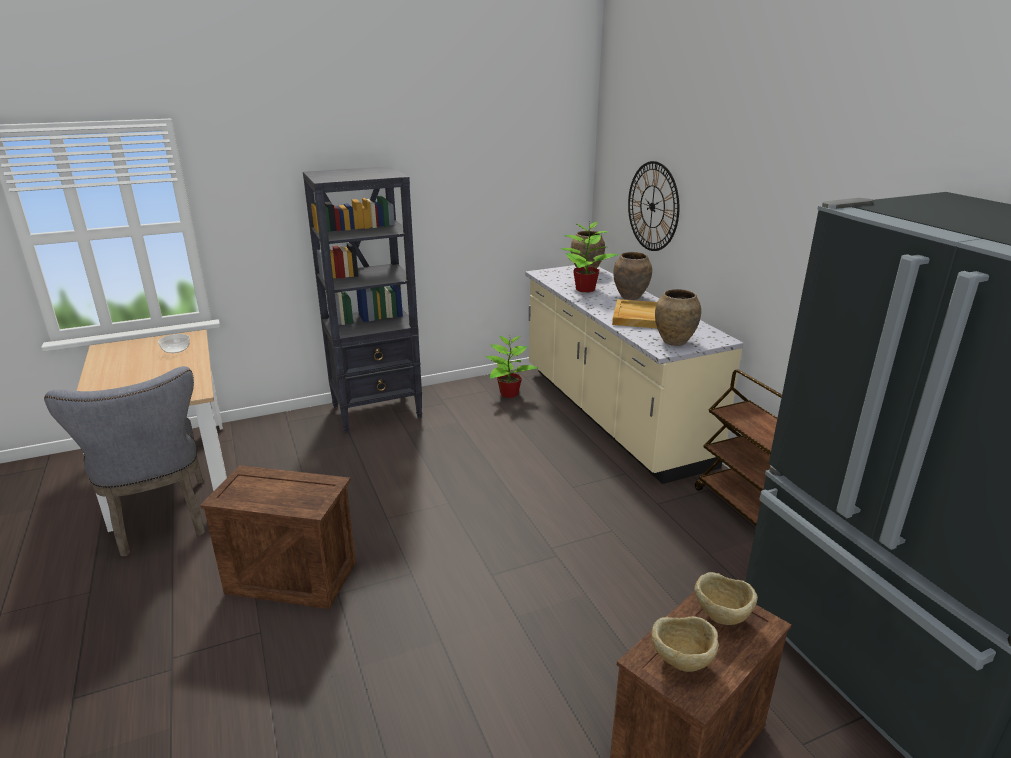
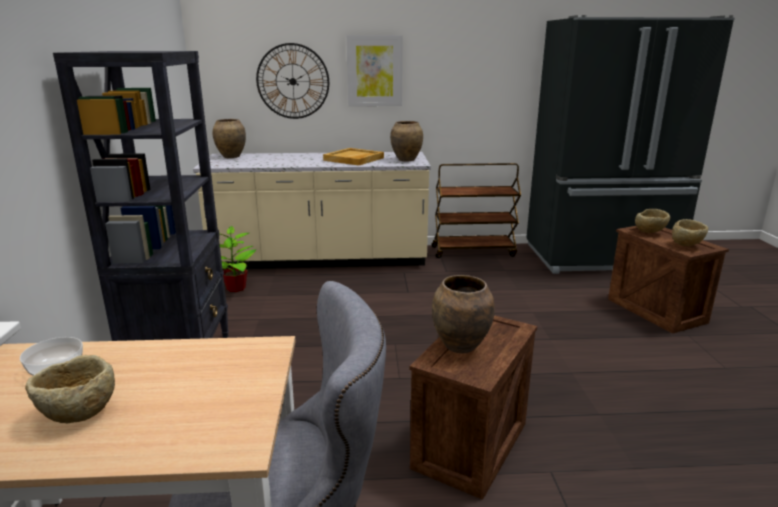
camera: 70 degrees left, 5 degrees down
(130, 368) = (78, 413): none -> beige bowl
(584, 289) = (273, 161): potted plant -> none
(631, 297) = (310, 156): brown vase -> brown vase (460, 346)
(718, 215) = (374, 71): none -> picture

